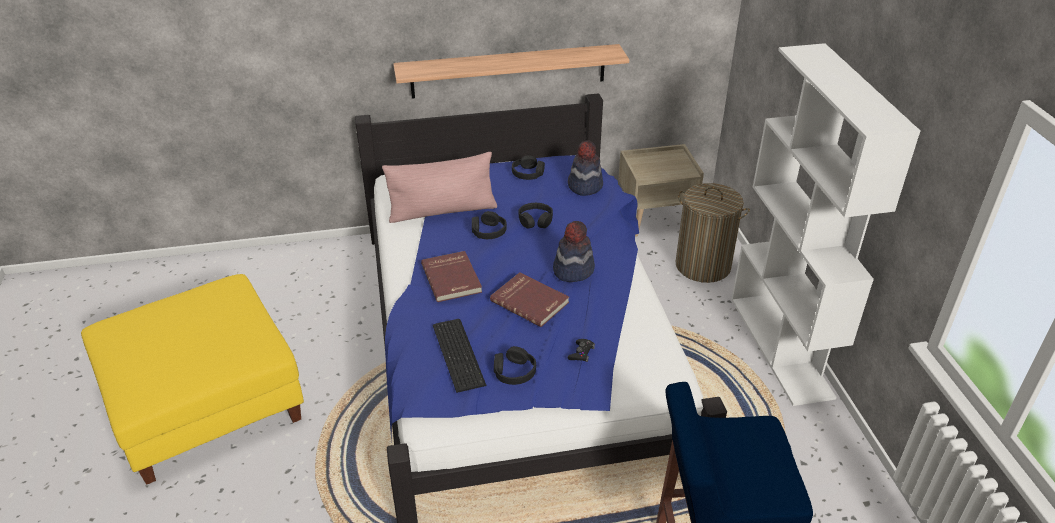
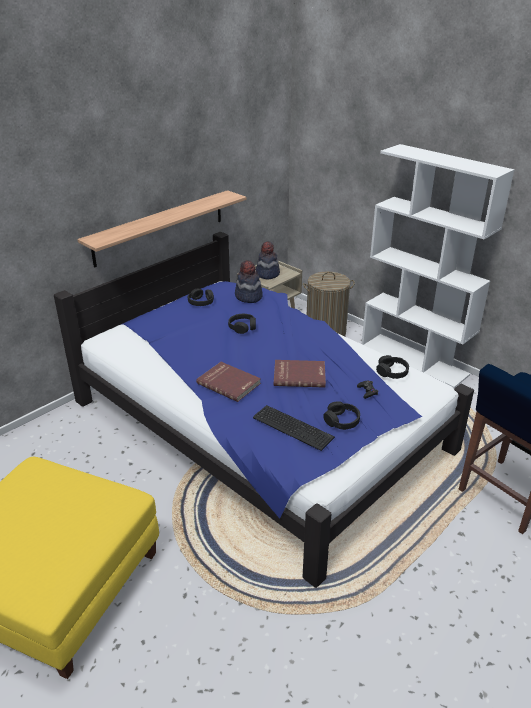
camera: 35 degrees left, 5 degrees down
(442, 211) = (167, 345): pink pillow -> none
(488, 231) = (218, 345): black headphones -> black headphones (392, 372)
(573, 269) = (303, 346): hat -> hat (267, 274)

